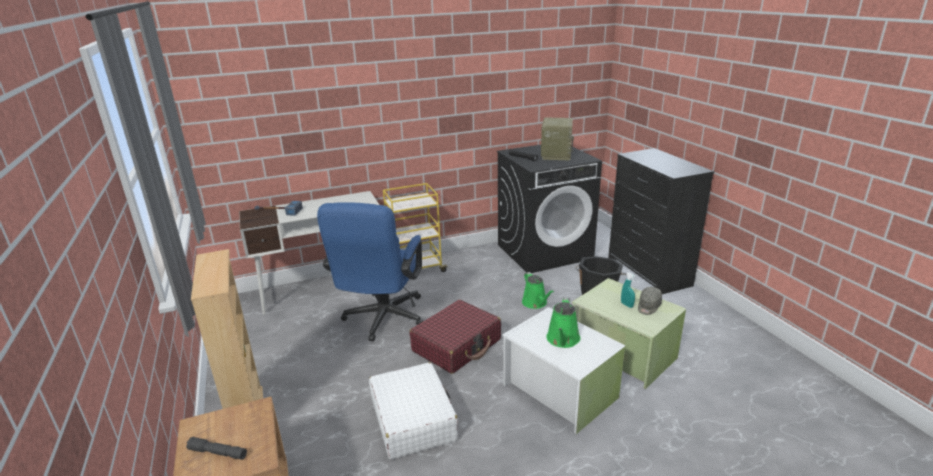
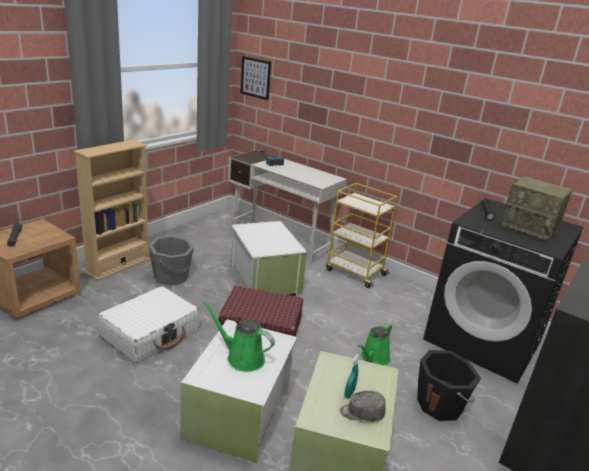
camera: 55 degrees right, 0 degrees up
(206, 128) = (255, 78): none -> picture
(318, 379) = (172, 277): none -> grey bucket
(382, 320) = (264, 280): blue office chair -> white storage box
(556, 154) = (530, 228): radio -> radio turned 60 degrees clockwise
(563, 340) = (242, 357): green watering can -> green watering can turned 45 degrees clockwise

